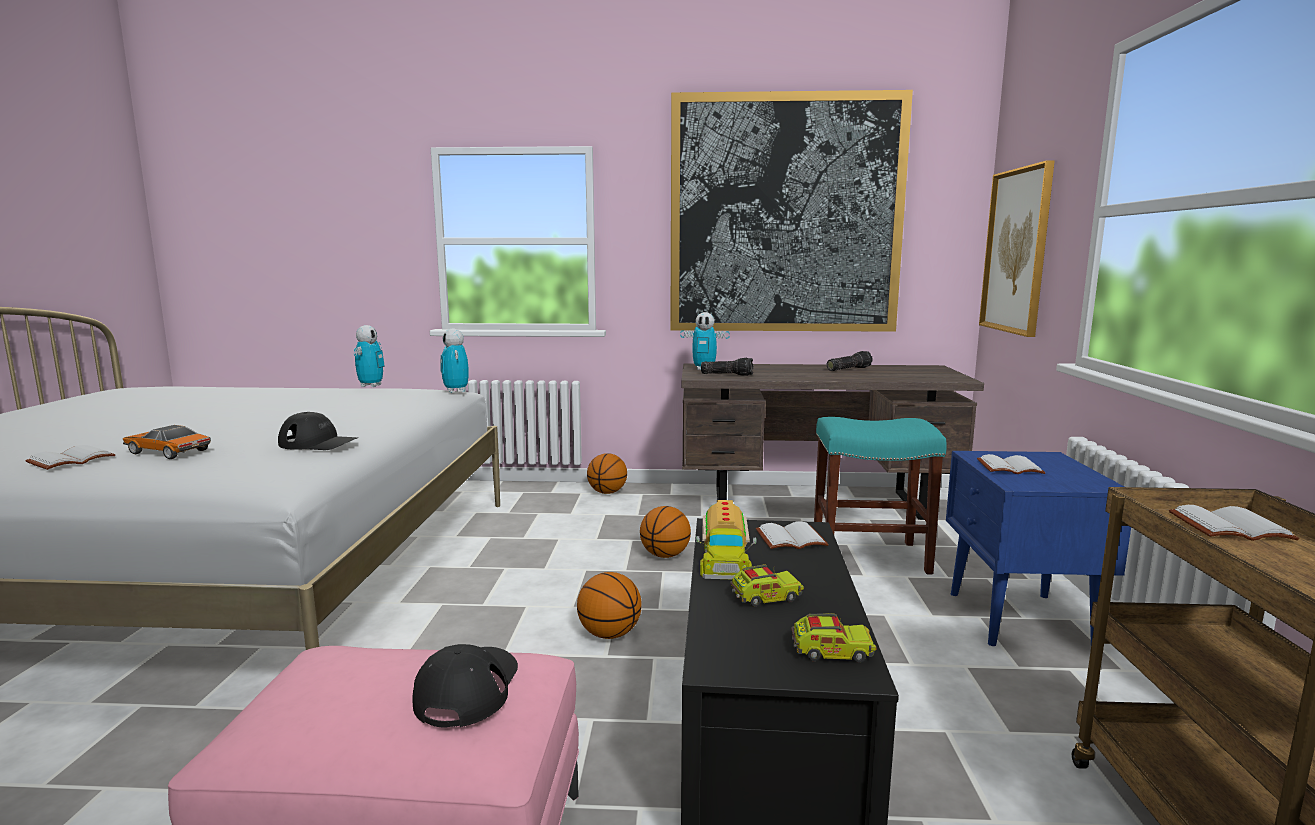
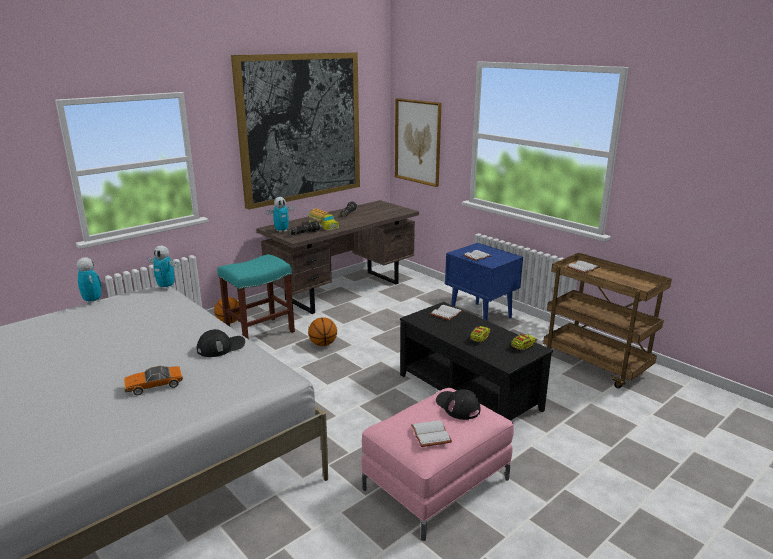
camera: 45 degrees left, 10 degrees up
(71, 461) = (113, 414): white book -> white book (432, 434)
(609, 634) = (363, 387): basketball -> none
(723, 556) = (440, 329): toy truck -> toy truck (322, 225)
(868, 557) = (402, 310): turquoise stool -> turquoise stool (259, 333)

